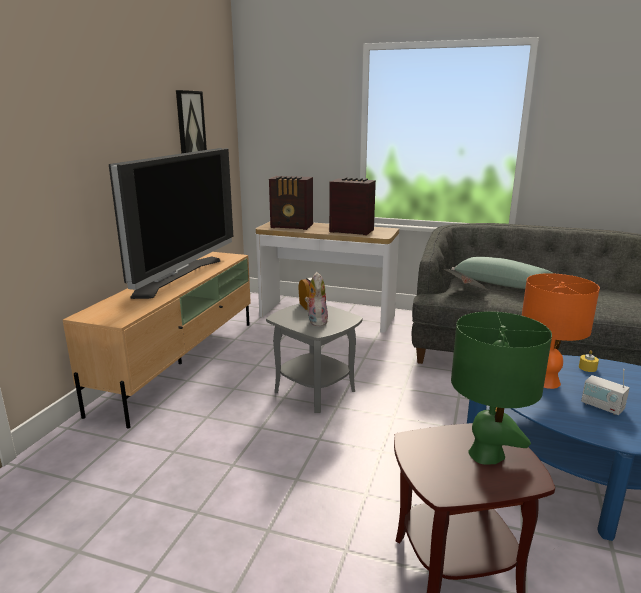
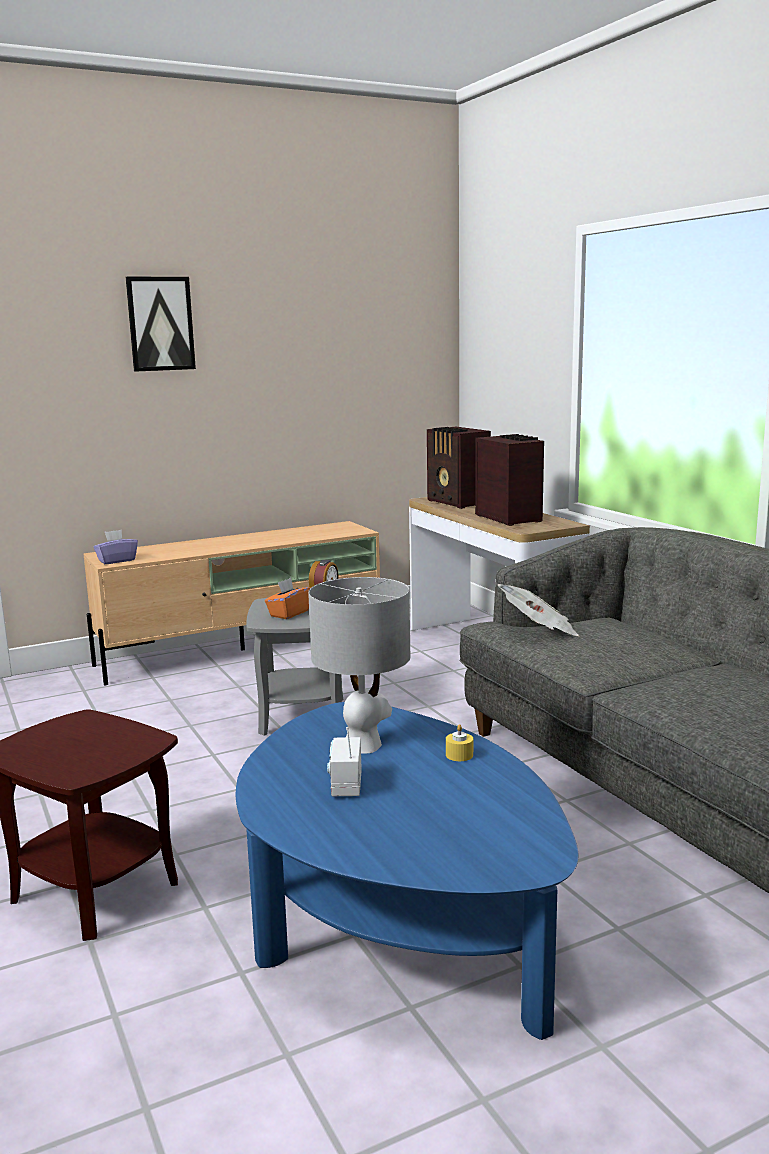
camera: 45 degrees right, 5 degrees down
(118, 317) = (117, 560): none -> purple tissue box
(180, 276) = (254, 539): television -> none
(190, 124) = (340, 351): picture -> picture (160, 324)
(316, 321) = (289, 613): plush toy -> orange tissue box
(486, 454) = (98, 749): green table lamp -> none
(501, 283) = (633, 636): green pillow -> none
(546, 382) = (363, 744): orange table lamp -> grey table lamp

